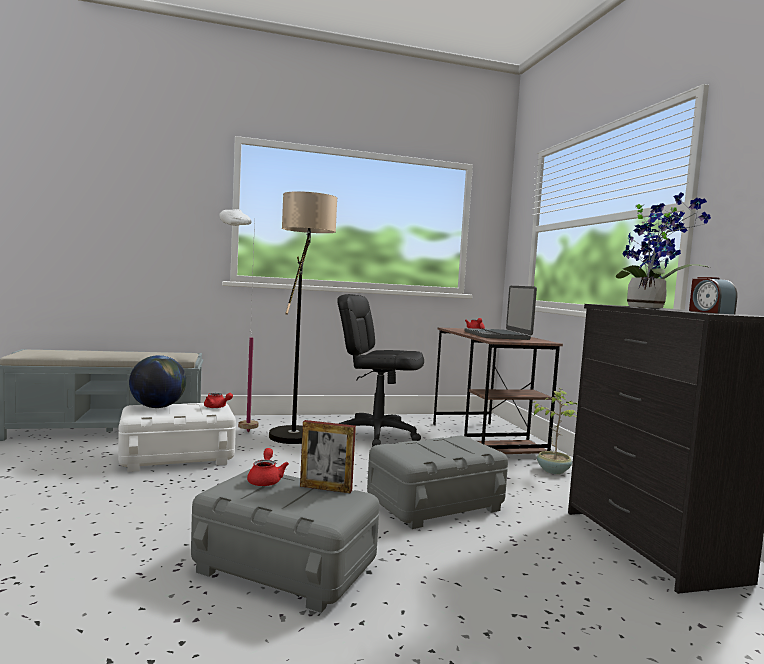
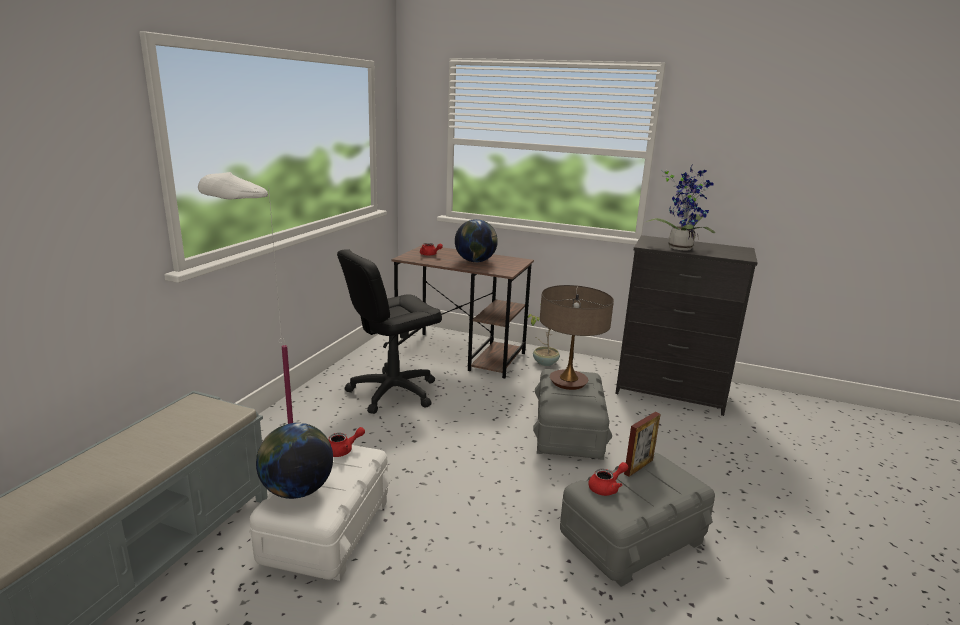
camera: 55 degrees left, 15 degrees up
(265, 480) = (607, 488): red teapot -> red teapot turned 120 degrees clockwise
(297, 431) = (328, 427): floor lamp -> none
(453, 444) = (568, 382): none -> table lamp
(497, 335) = (475, 261): laptop -> globe
(710, 312) = (725, 251): alarm clock -> none

